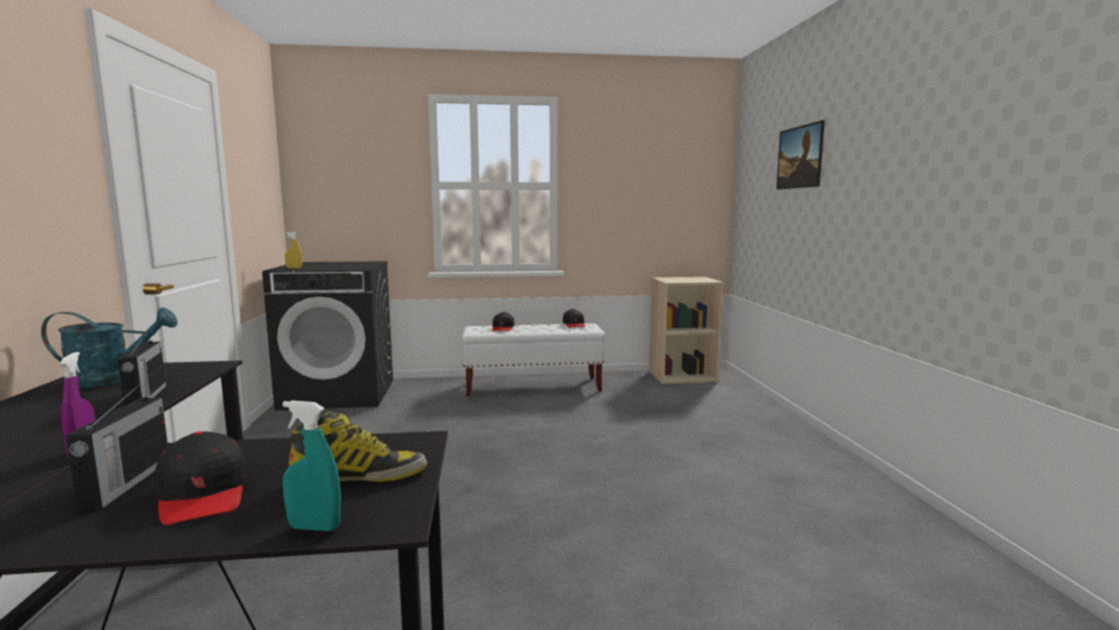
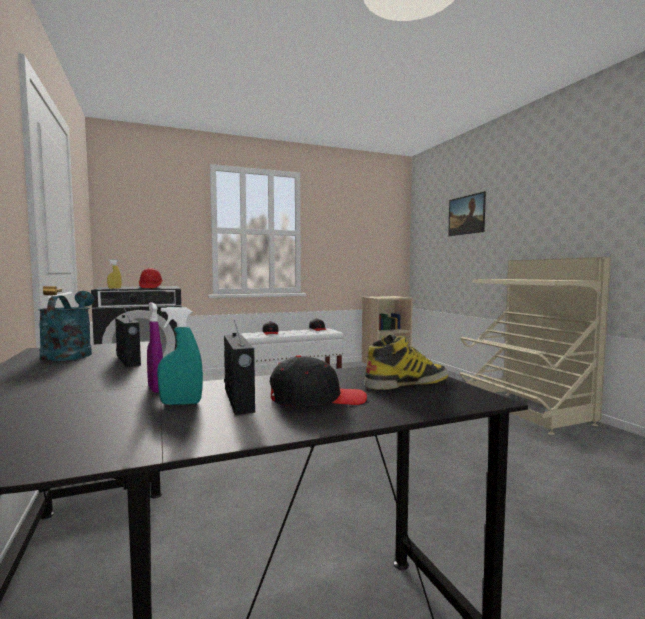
camera: 15 degrees left, 5 degrees down
(112, 379) = (69, 354): turquoise watering can -> turquoise watering can turned 75 degrees counterclockwise
(203, 494) = (317, 399): black cap -> black cap turned 60 degrees counterclockwise
(314, 527) = (441, 406): turquoise spray bottle -> turquoise spray bottle (181, 403)
(338, 267) = (150, 287): none -> red hard hat
(825, 481) = (523, 412): none -> beige shoe rack

